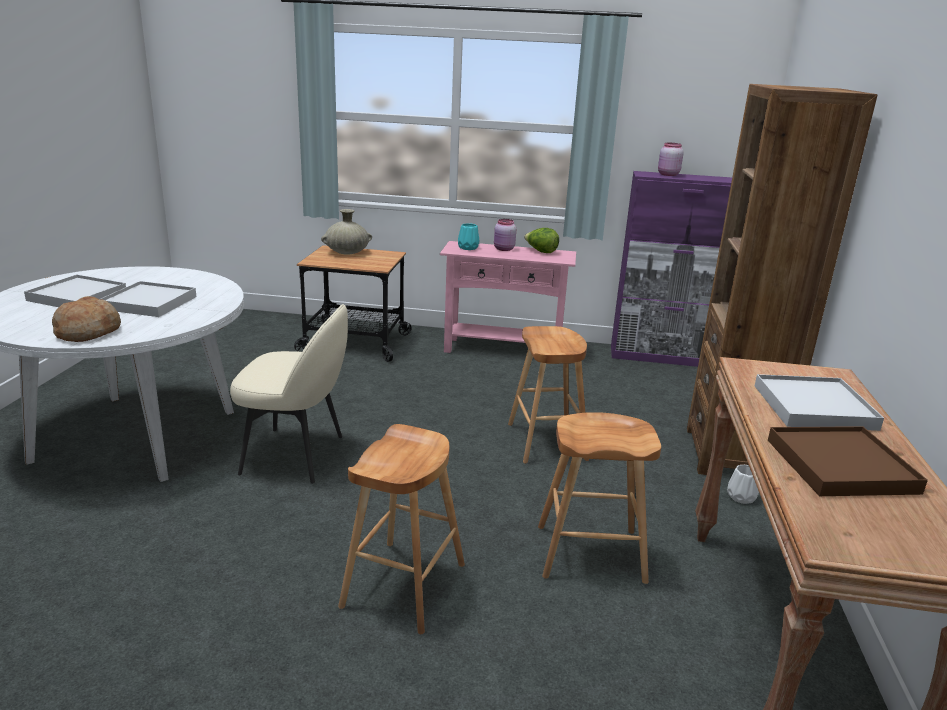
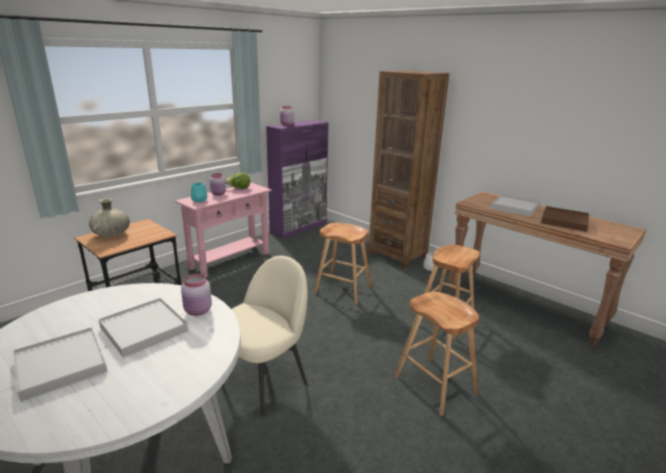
camera: 55 degrees left, 0 degrees up
(88, 332) = (179, 372): bread -> none
(197, 311) = (198, 311): none -> pink jar

